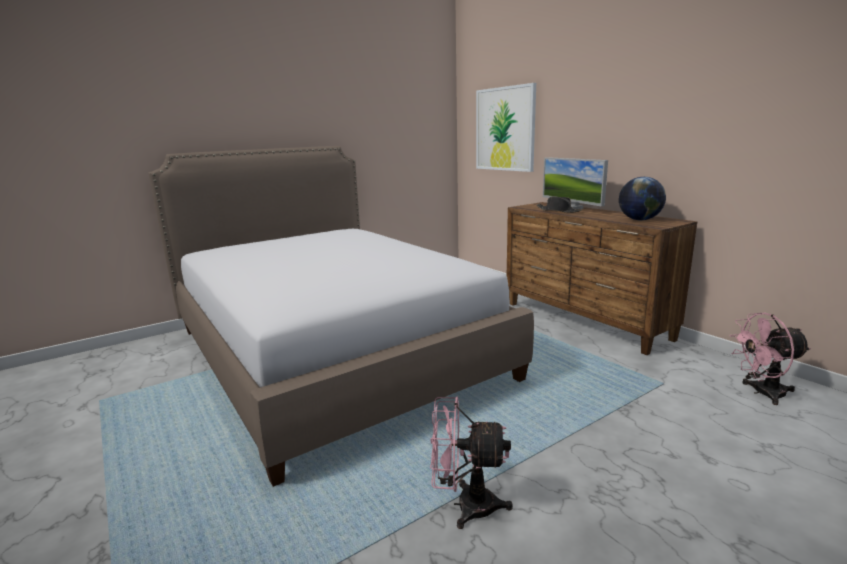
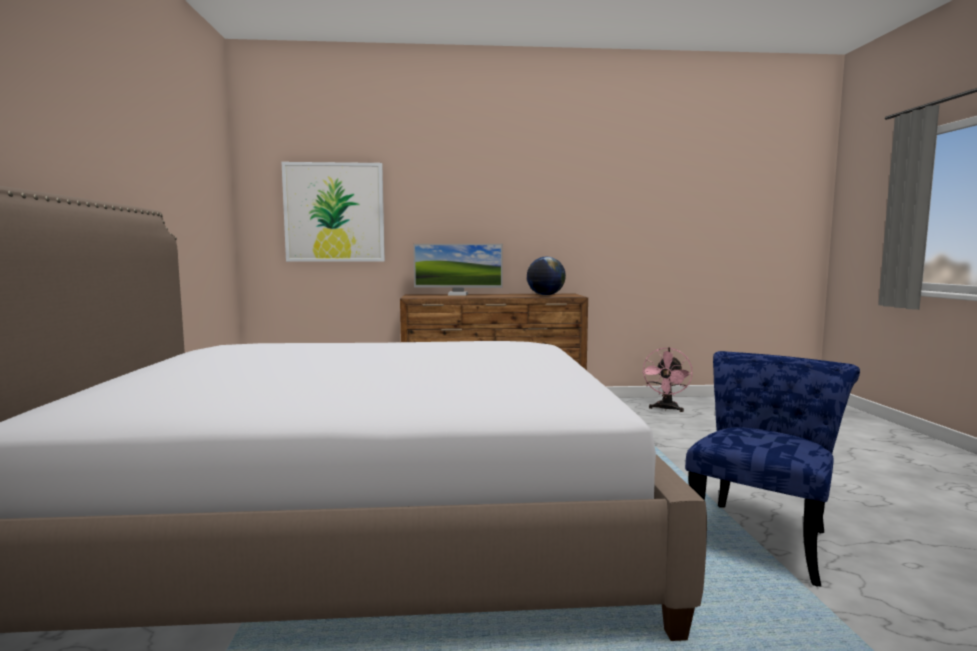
camera: 60 degrees left, 10 degrees down
(465, 505) = (762, 534): pink fan -> blue chair
(558, 211) = (461, 296): black hat -> none

